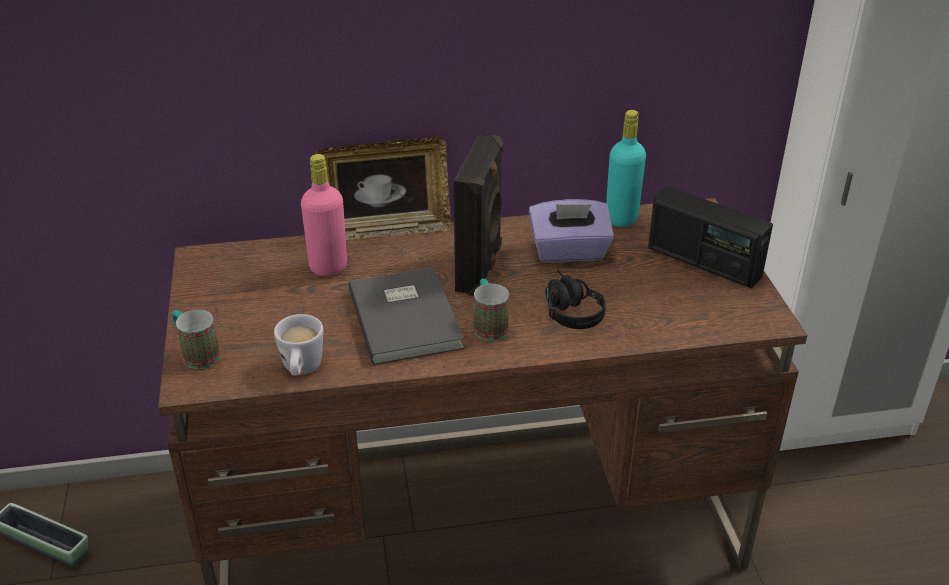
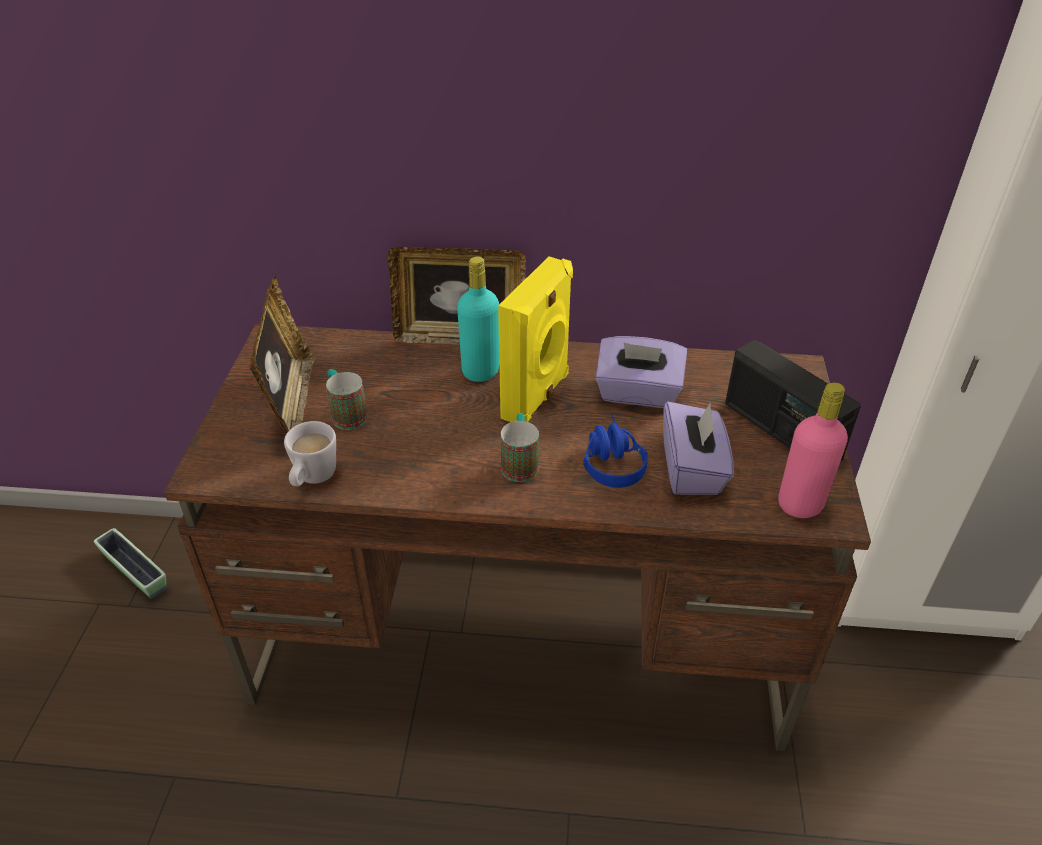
camera: 15 degrees right, 5 degrees up
(196, 353) = (223, 441): mug -> mug (346, 413)
(249, 311) = (292, 404): none -> picture frame
(328, 267) = (387, 369): pink bottle -> pink bottle (800, 505)
(407, 317) = (441, 438): grey book -> none
(480, 269) = (537, 397): black speaker -> yellow speaker
(567, 309) = (610, 460): black headphones -> blue headphones
(621, 218) = (709, 364): turquoise bottle -> turquoise bottle (480, 371)
(641, 305) = (692, 469): none -> purple tissue box

